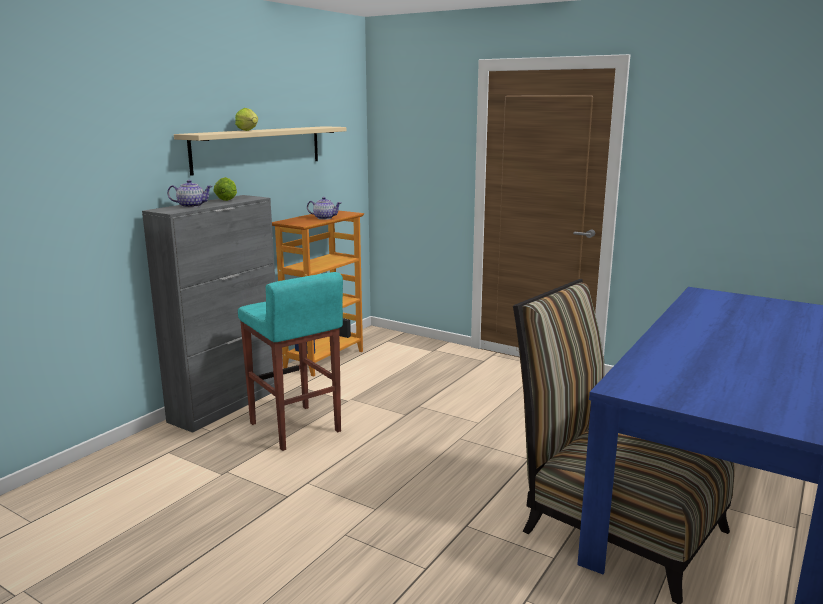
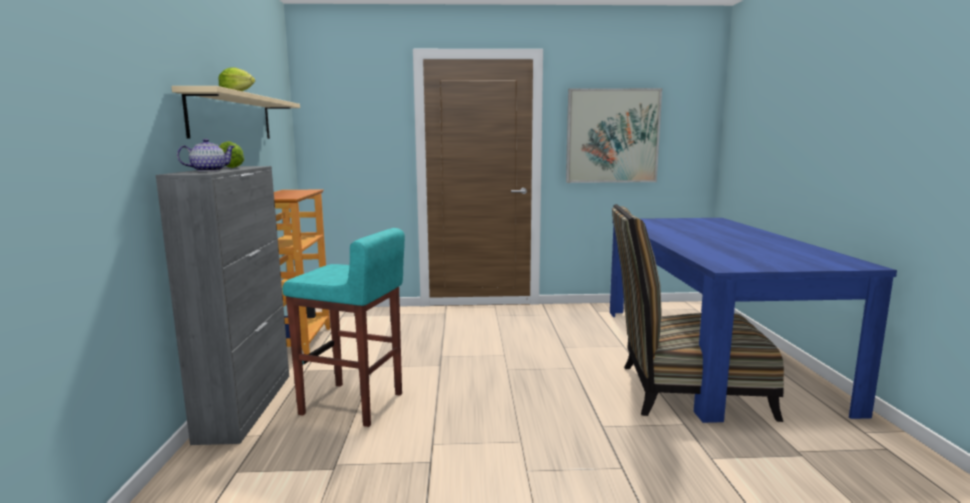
camera: 35 degrees left, 5 degrees down
(324, 218) = (296, 193): teapot -> none
(718, 172) = (612, 136): none -> picture

